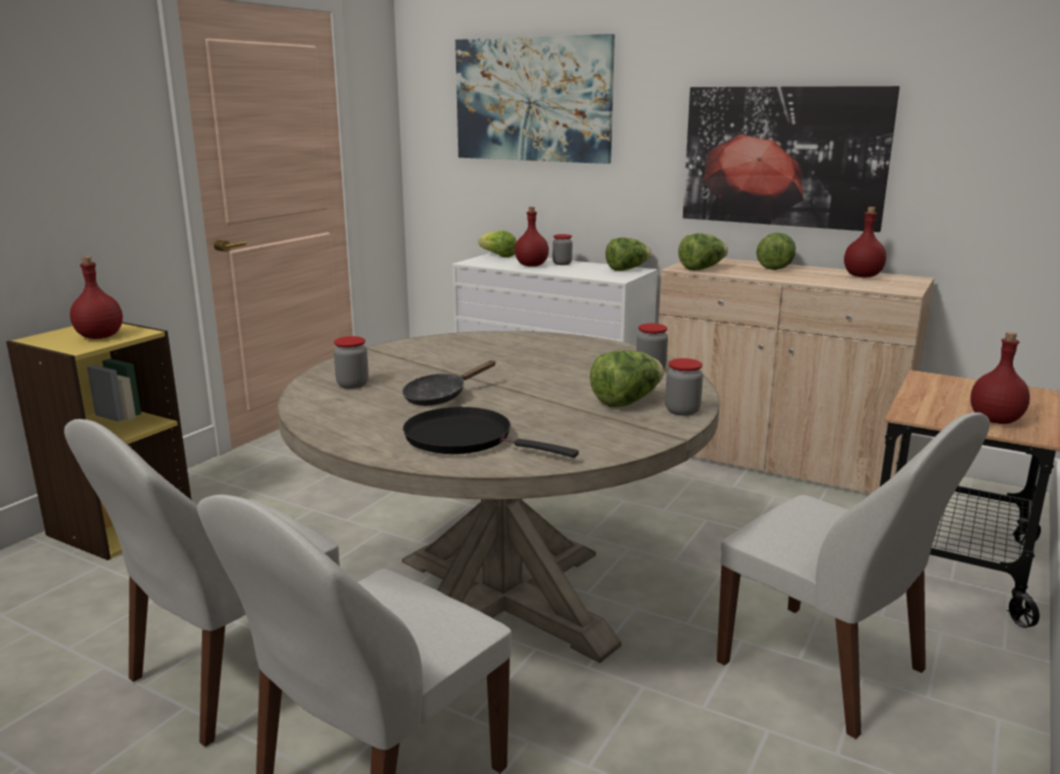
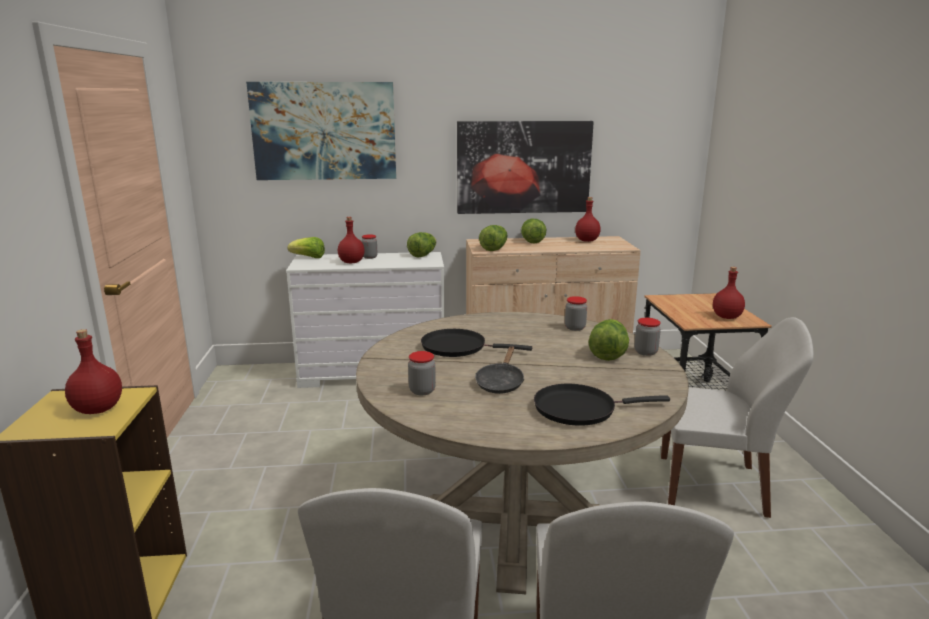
camera: 35 degrees left, 0 degrees up
(472, 358) = (458, 347): none -> black frying pan

